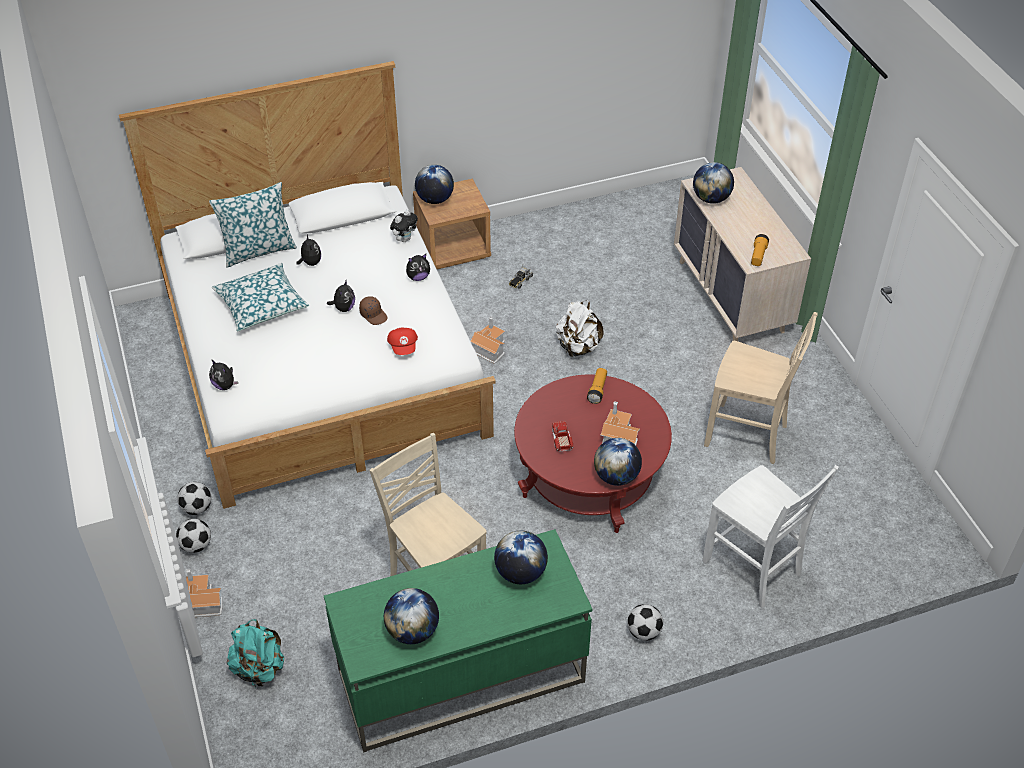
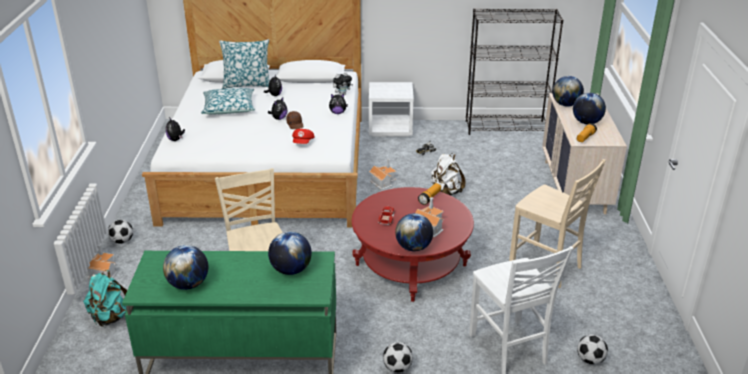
camera: 20 degrees right, 15 degrees down
(197, 508) = (137, 222): football -> football (590, 360)
(435, 199) = (380, 87): globe -> globe (586, 122)
(453, 249) = (390, 129): brown nightstand -> white nightstand
(606, 210) = (506, 127): none -> black bookcase

